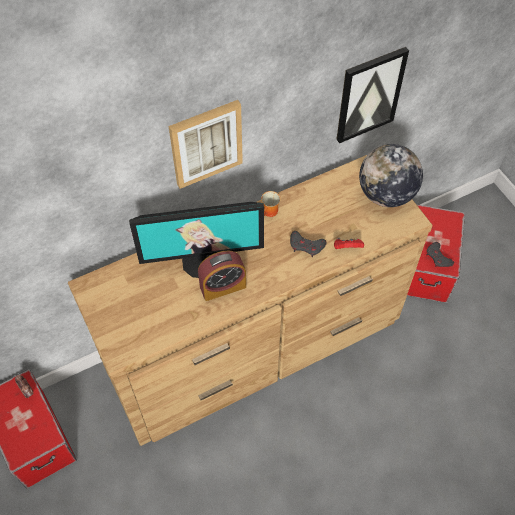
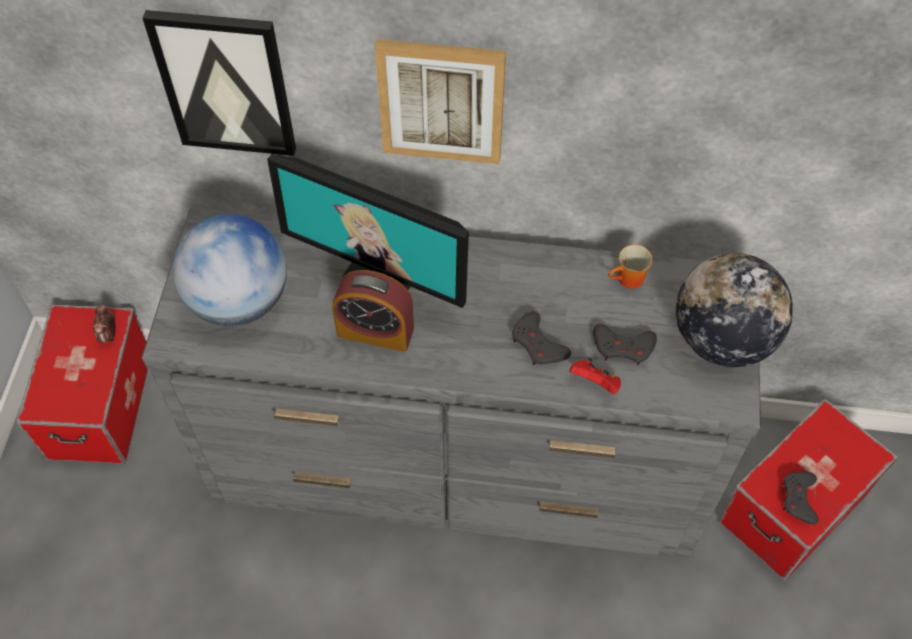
camera: 35 degrees right, 0 degrees up
(138, 313) = (239, 301): none -> globe
(256, 343) = (458, 461): brown dresser -> grey dresser
(270, 212) = (525, 267): mug -> mug (629, 280)
(346, 224) = (623, 347): none -> grey game controller
(369, 95) = (765, 161): picture -> picture (225, 83)

